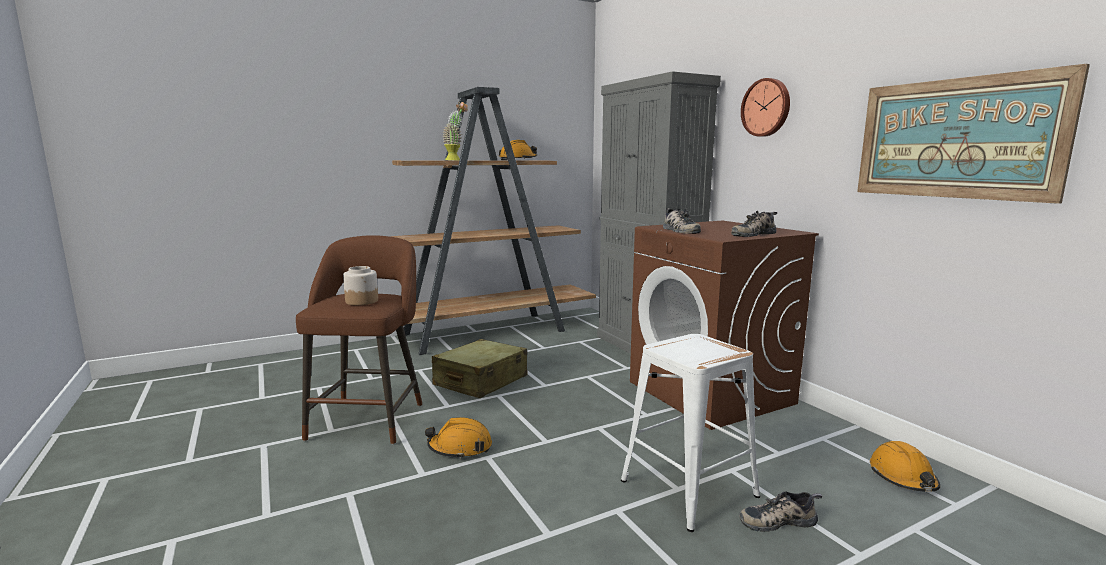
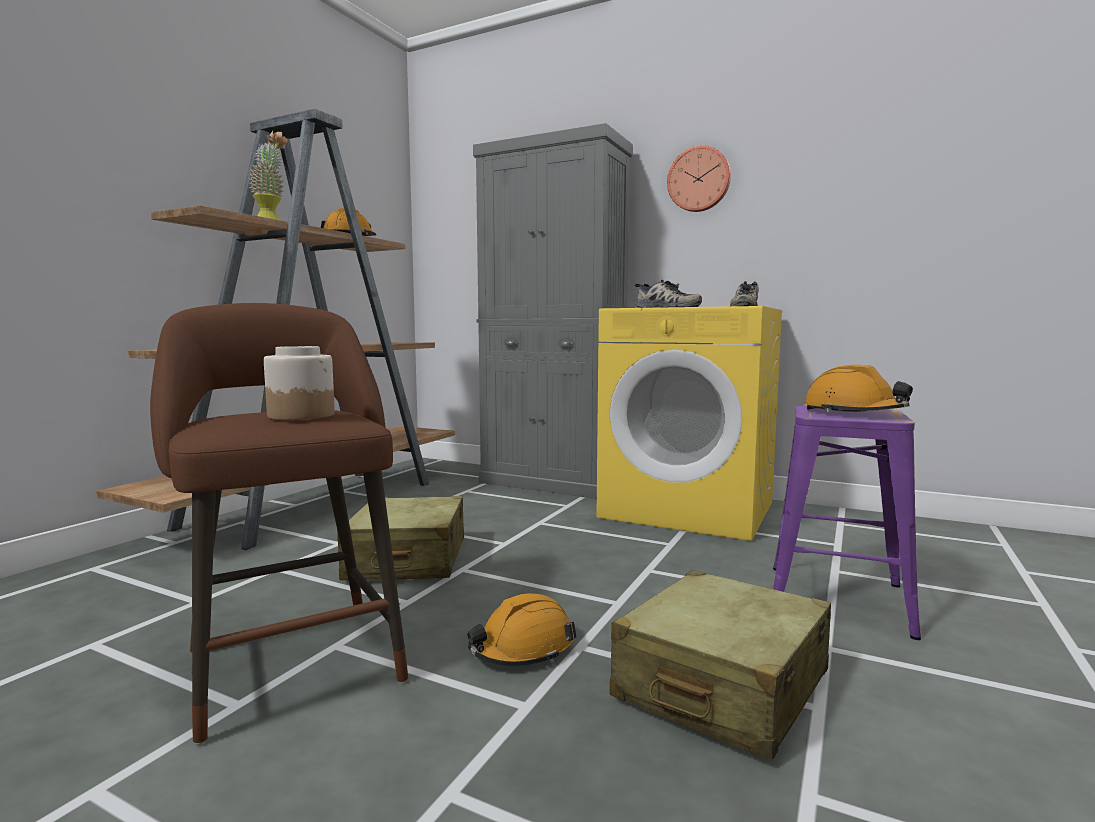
camera: 35 degrees left, 5 degrees down
(520, 503) = (722, 686): none -> beige suitcase
(687, 487) = (835, 599): white stool -> purple stool
(711, 393) = (689, 509): brown washing machine -> yellow washing machine
(777, 520) = (948, 600): shoe -> none
(903, 478) = (943, 536): orange hard hat -> orange hard hat (853, 413)
(955, 138) = (926, 202): picture -> none

